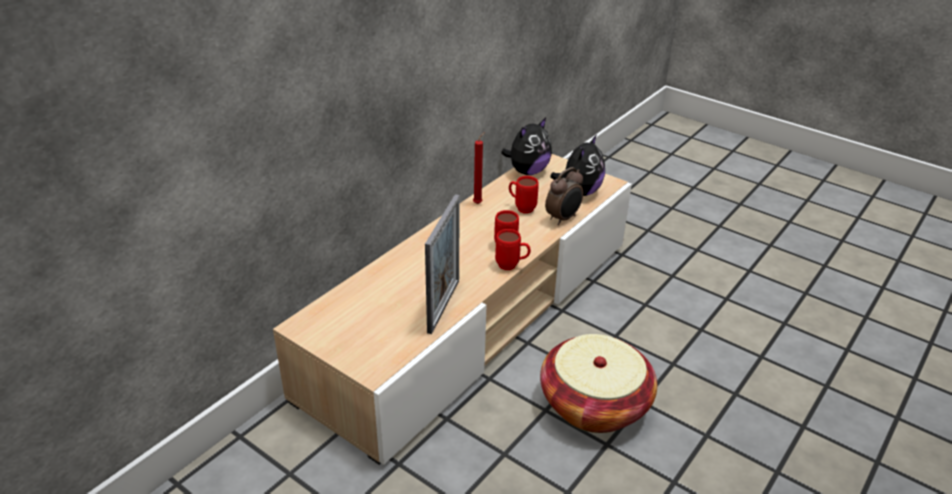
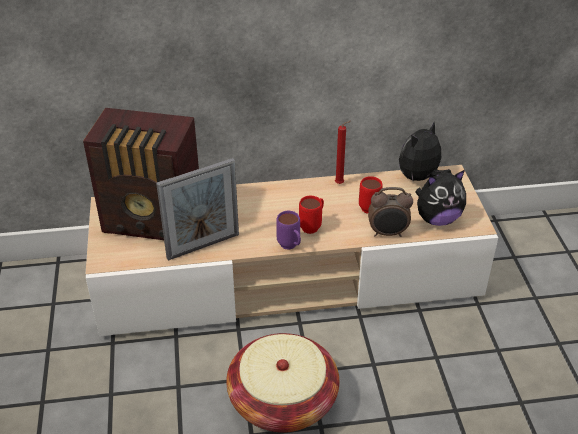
camera: 45 degrees right, 5 degrees up
(371, 313) = (154, 222): none -> radio
(512, 266) = (290, 247): red mug -> purple mug
(527, 171) = (420, 178): plush toy -> plush toy turned 135 degrees clockwise

